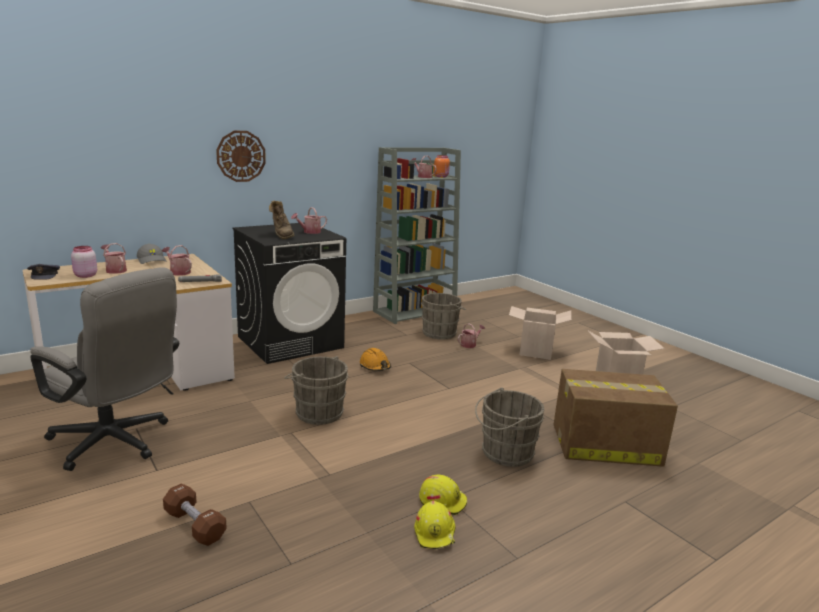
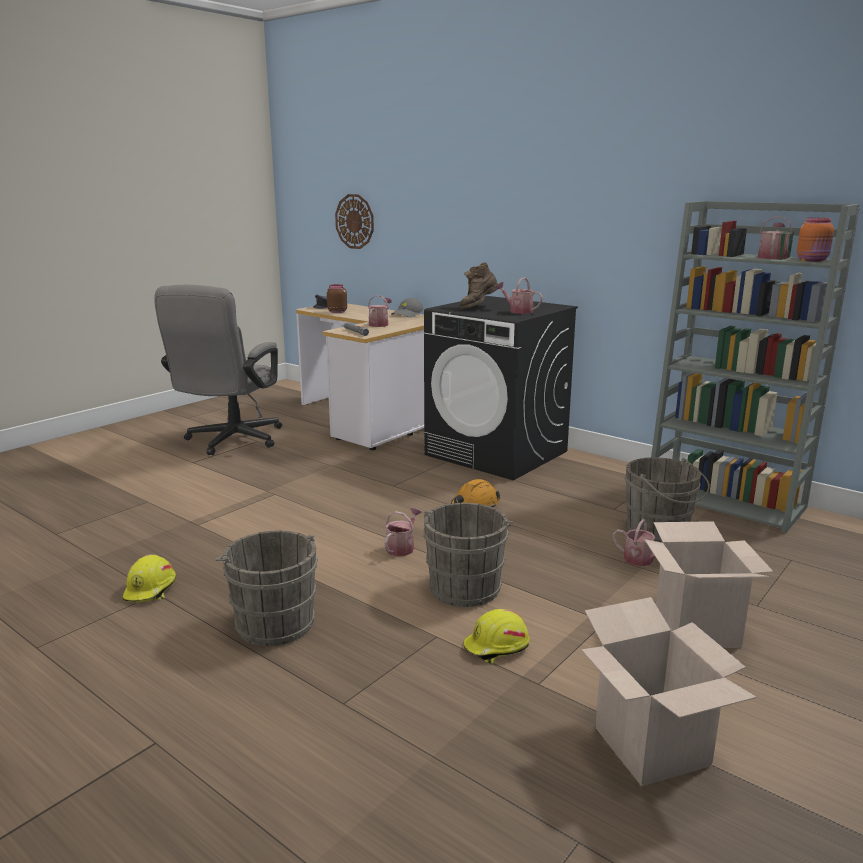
camera: 75 degrees right, 0 degrees up
(85, 275) = (337, 312): pink jar -> brown jar
(115, 270) = (362, 313): watering can -> watering can (402, 547)
(195, 525) = (113, 491): brown dumbbell -> none
(241, 156) = (507, 209): wall clock -> wall clock (355, 221)
(317, 412) = (325, 497): grey bucket -> grey bucket (466, 586)
(435, 533) = (90, 592): yellow hard hat -> yellow hard hat (496, 647)
(604, 444) = (337, 721): cardboard box -> none

